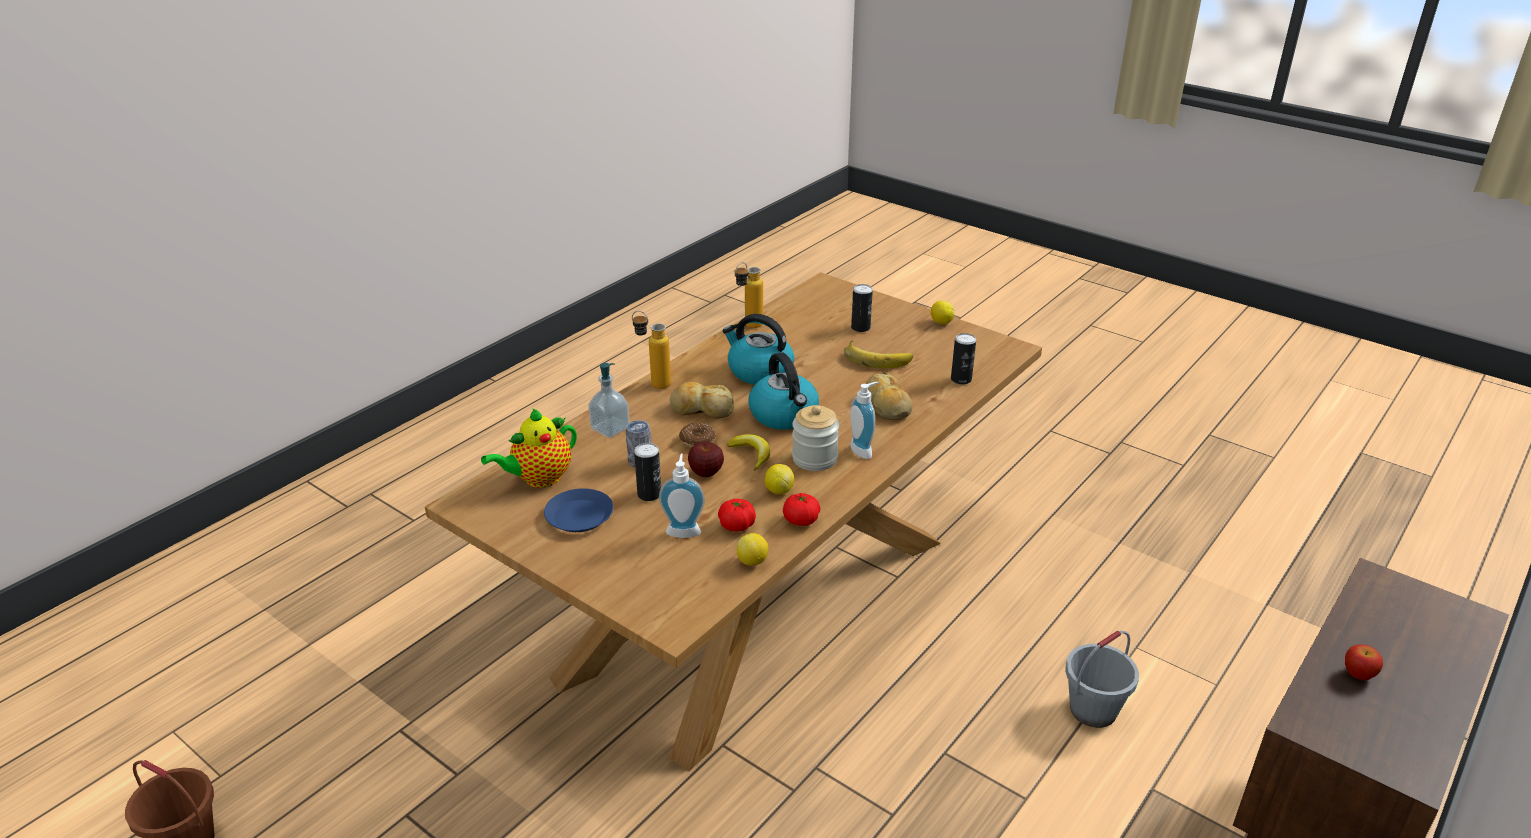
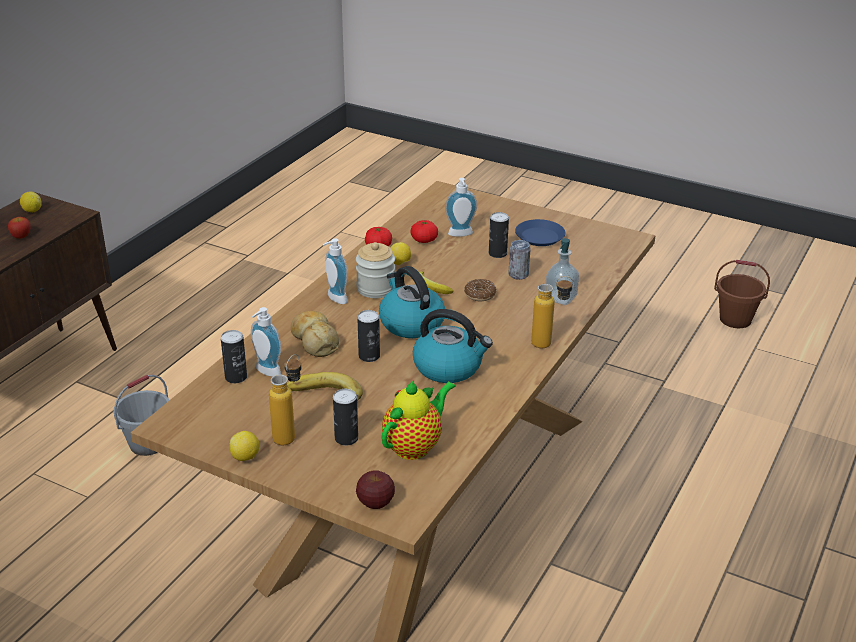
camera: 170 degrees right, 0 degrees up
(539, 479) = (588, 256): teapot -> teapot (415, 446)
(702, 409) = (489, 322): bread -> none
(706, 472) = (461, 271): apple -> apple (375, 503)
(748, 327) = (481, 426): bottle -> bottle (290, 434)
(752, 562) = (406, 222): lemon -> lemon (32, 211)
(833, 387) = (369, 356): none -> can
(933, 381) = (266, 372): none -> soap dispenser

